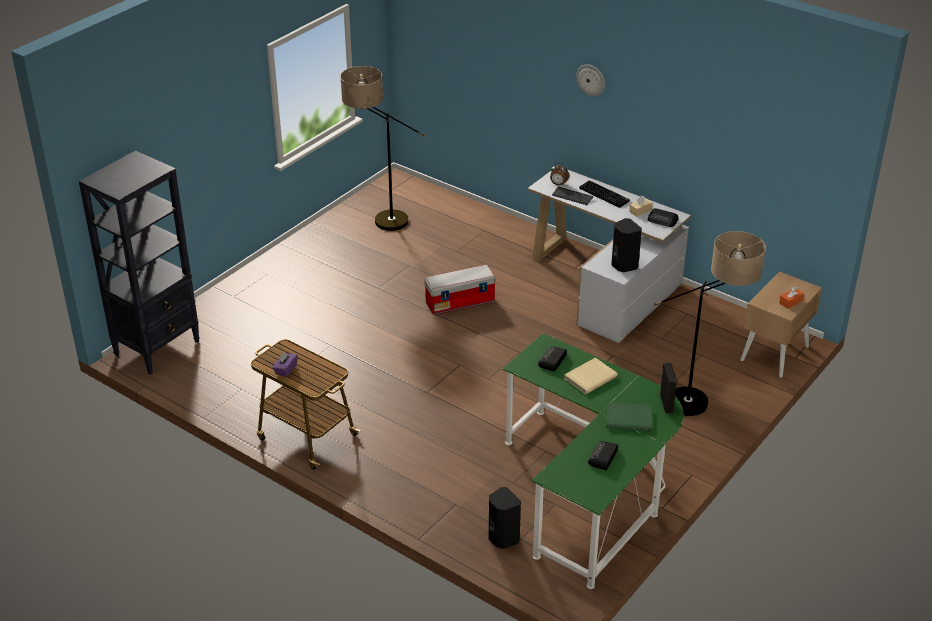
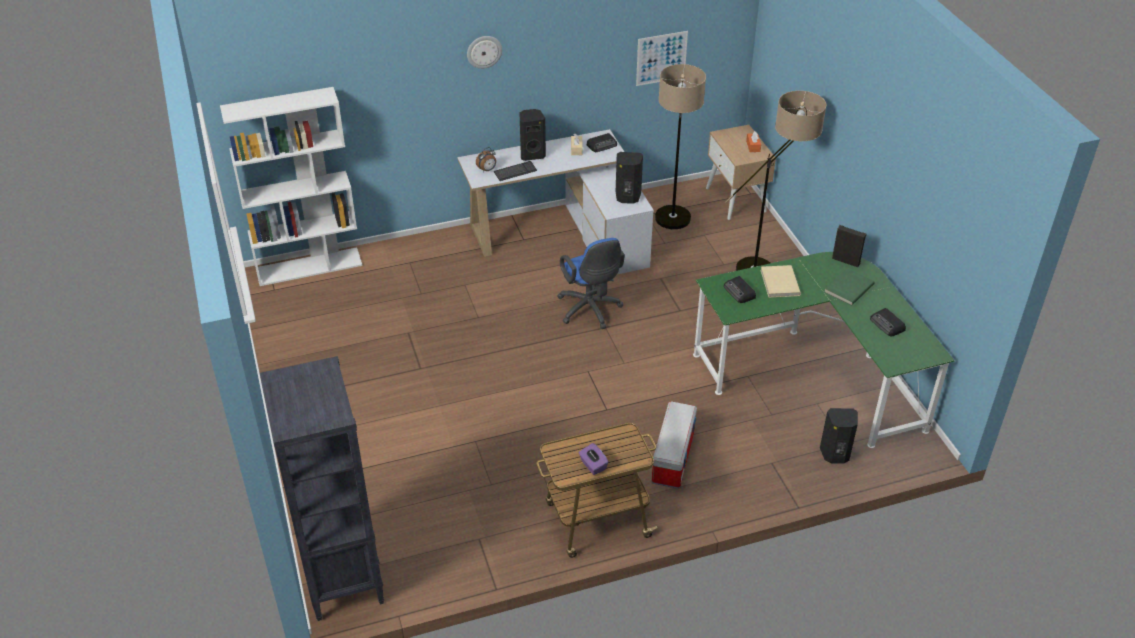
camera: 55 degrees left, 5 degrees up
(379, 225) = (320, 321): floor lamp -> floor lamp (671, 227)
(429, 193) = (309, 266): none -> white bookcase
(460, 302) = (499, 327): storage box -> storage box (672, 456)
(530, 336) = (590, 311): none -> blue office chair
(605, 194) = (532, 154): keyboard -> black speaker
(749, 170) = (661, 58): none -> picture

